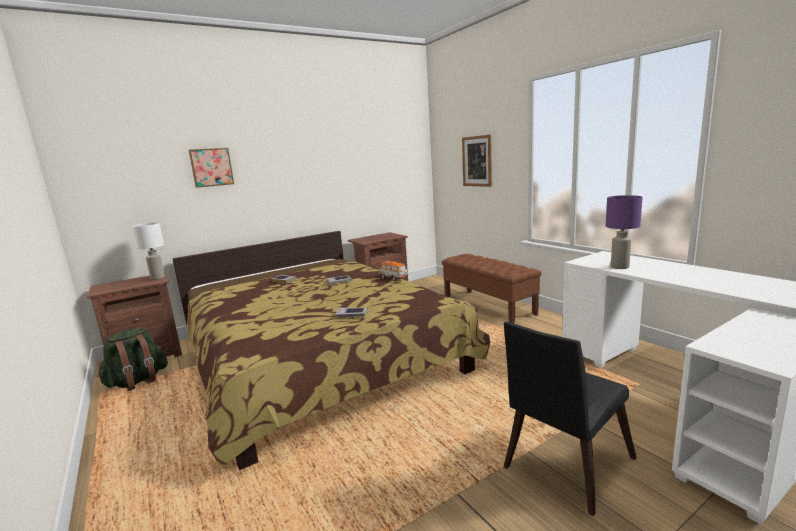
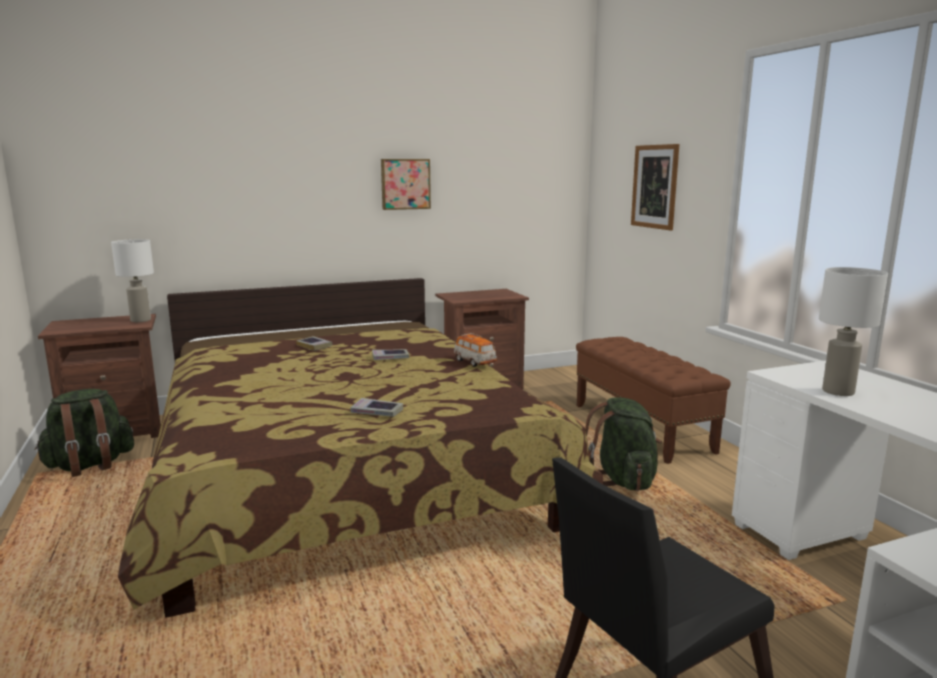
camera: 10 degrees right, 0 degrees up
(211, 167) = (236, 165): picture -> picture (405, 184)
(491, 337) = (623, 479): none -> green backpack
(619, 267) = (838, 391): purple table lamp -> white table lamp

